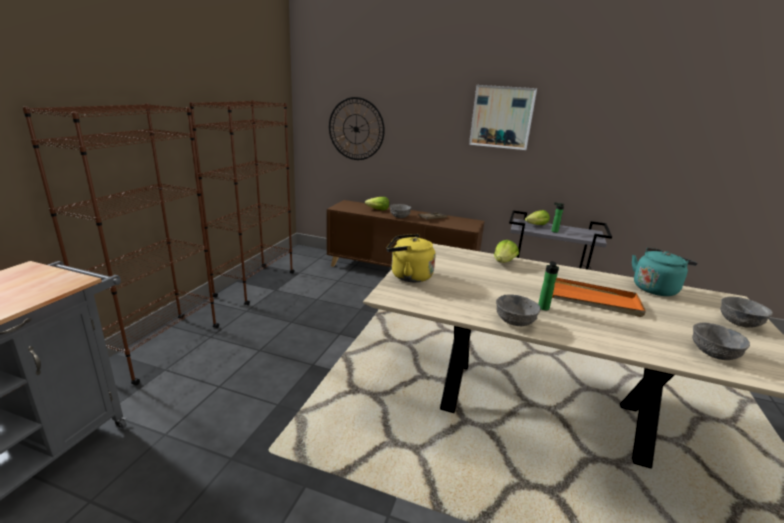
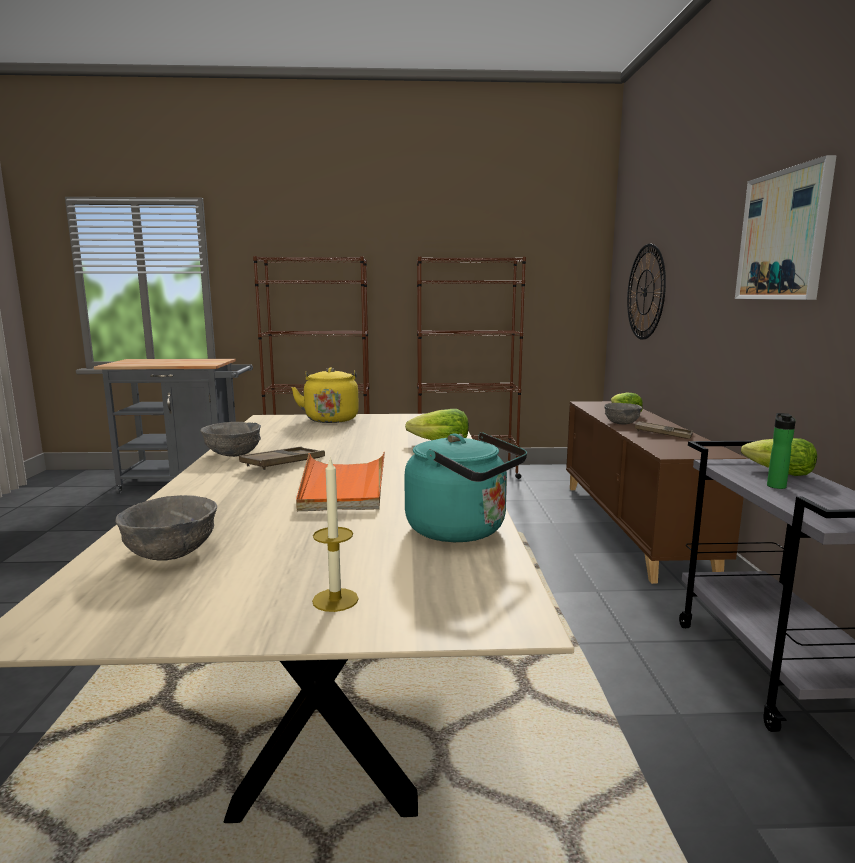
camera: 70 degrees right, 10 degrees down
(543, 308) = (283, 463): bottle -> brown tray
(740, 323) = (335, 600): grey bowl -> candle

